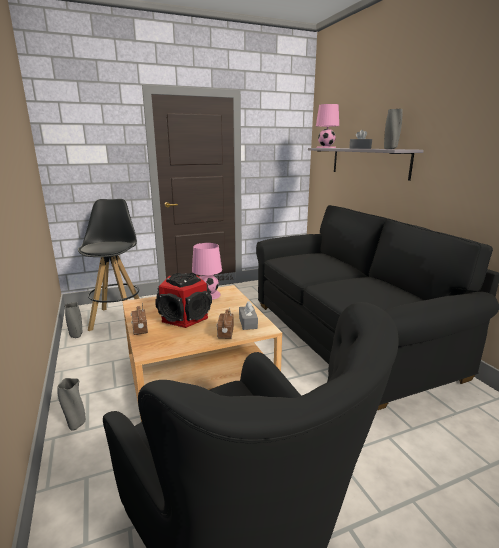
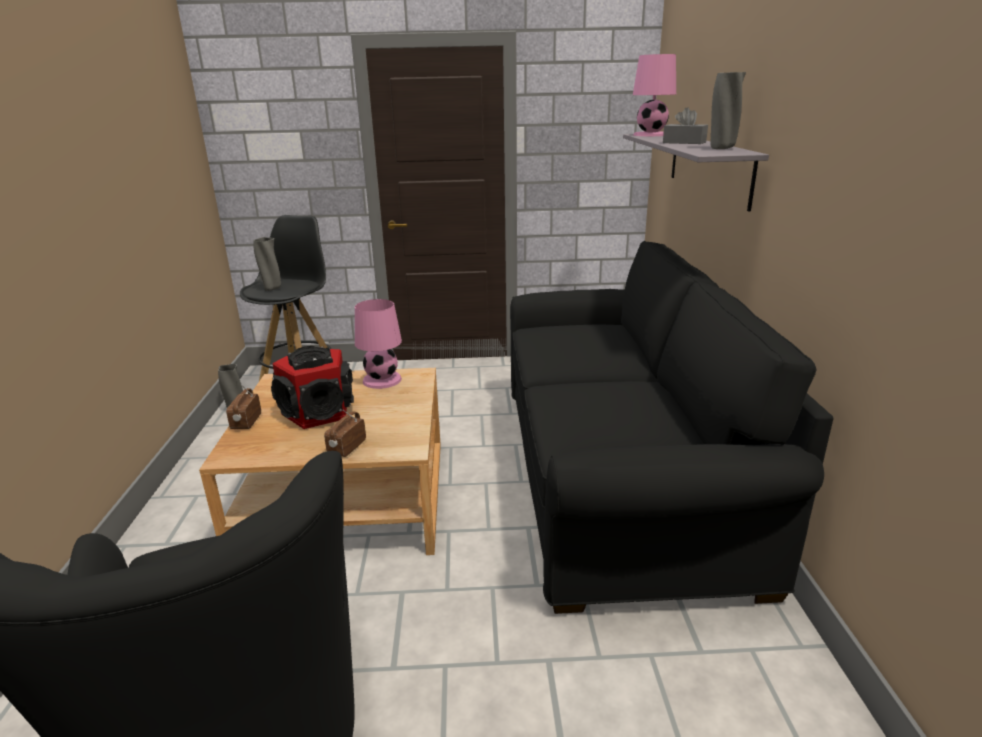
camera: 20 degrees right, 5 degrees up
(76, 425) = (158, 535): grey vase -> grey vase (272, 289)
(248, 323) = (394, 435): grey tissue box -> none

